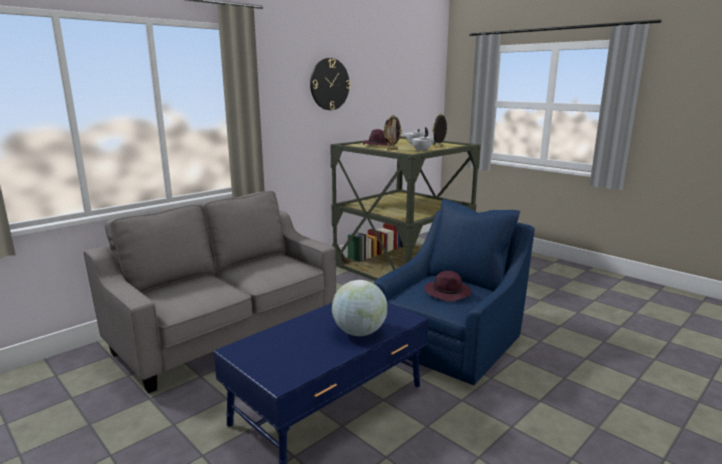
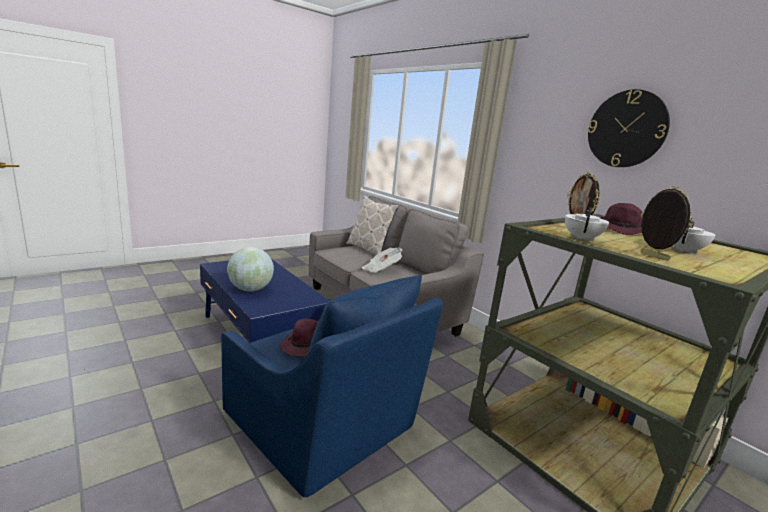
camera: 95 degrees right, 0 degrees up
(172, 284) = (369, 250): none -> pillow
(253, 275) = (381, 269): none -> newspaper

